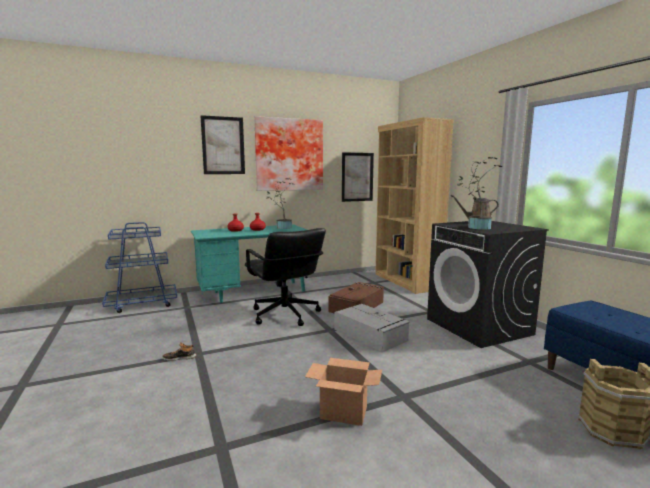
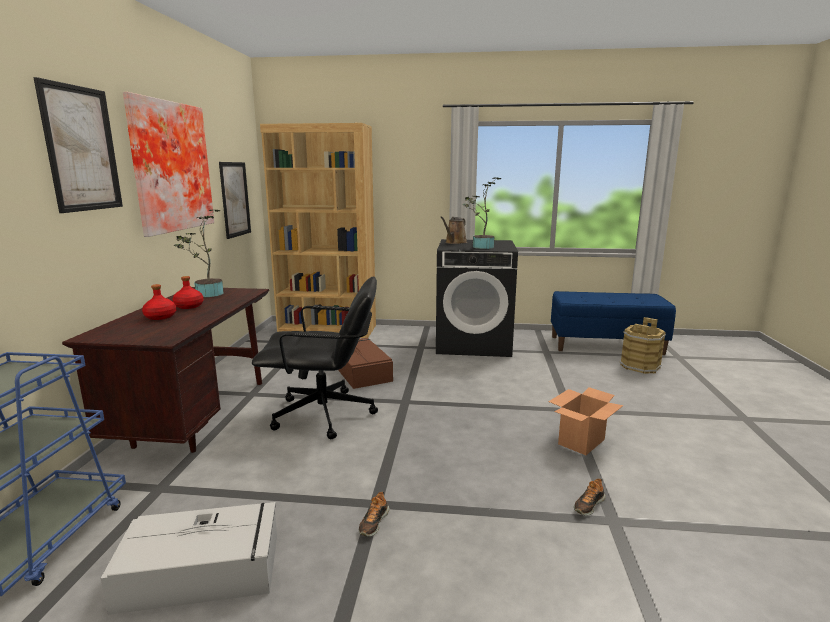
camera: 60 degrees left, 5 degrees up
(238, 431) = (588, 505): none -> shoe
(252, 292) = (197, 417): turquoise desk -> brown desk
(370, 335) = (442, 386): grey storage box -> grey storage box (203, 571)

